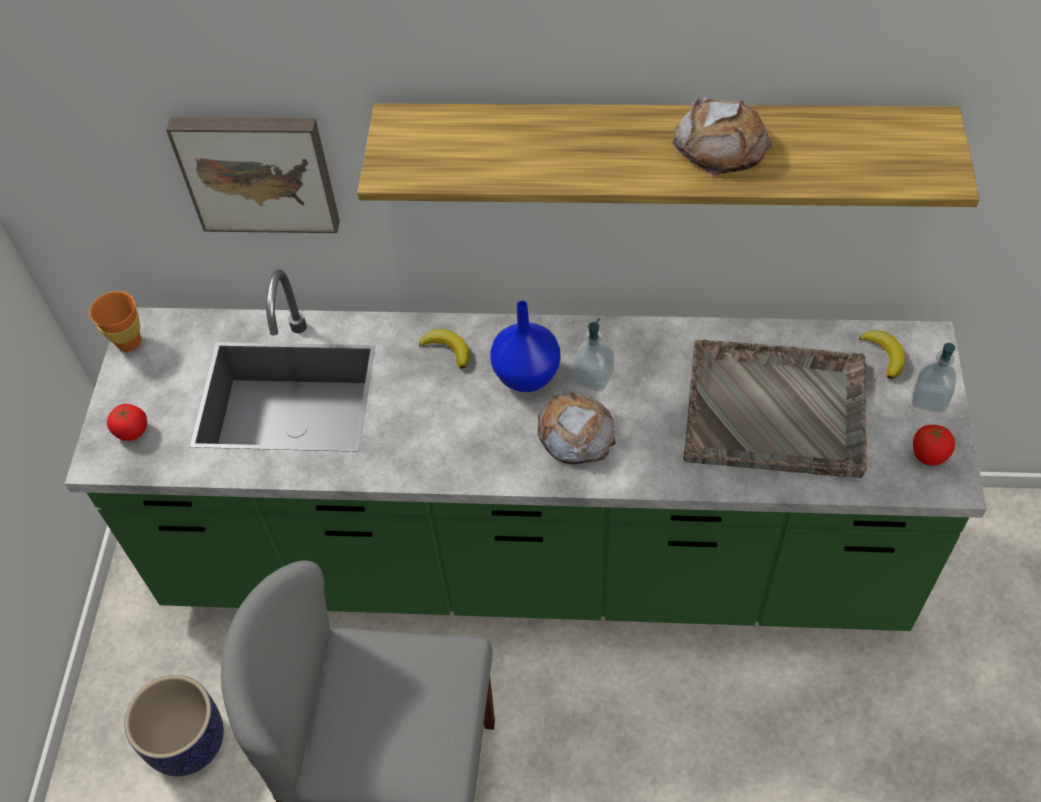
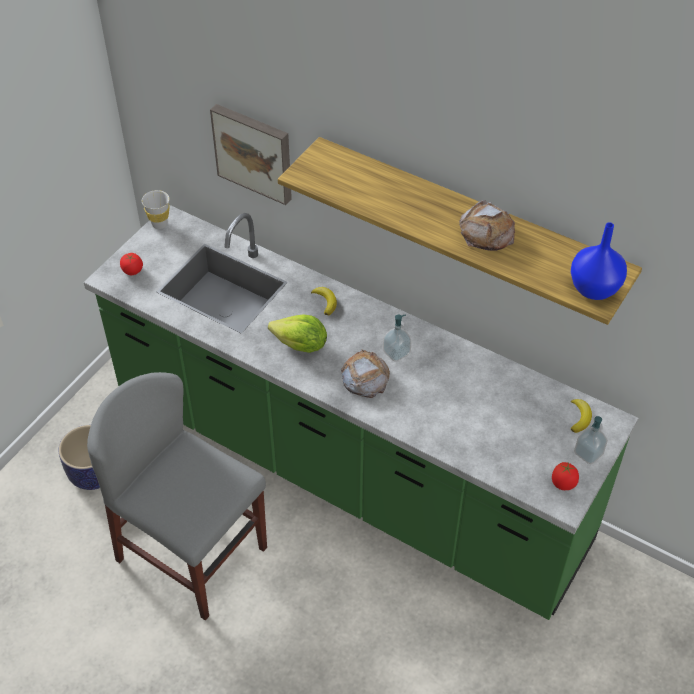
camera: 25 degrees right, 5 degrees down
(129, 342) = (159, 224): orange cup -> white cup
(456, 429) = (301, 345): none -> lettuce
(526, 374) = (359, 334): blue vase -> blue vase (594, 288)
(777, 411) = (490, 418): grey tray -> none

